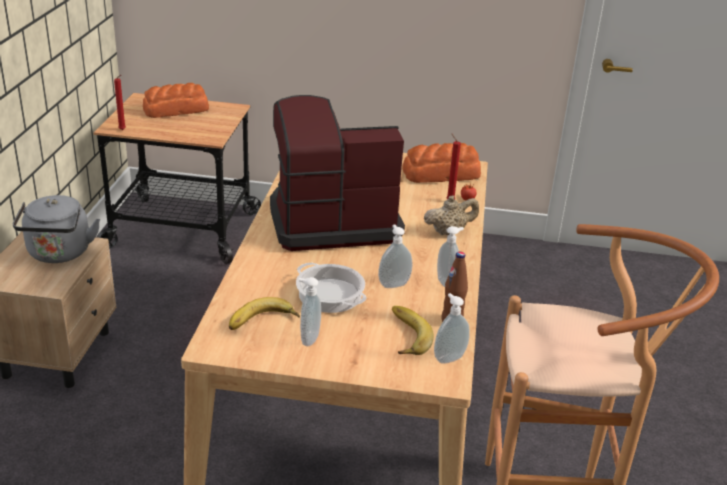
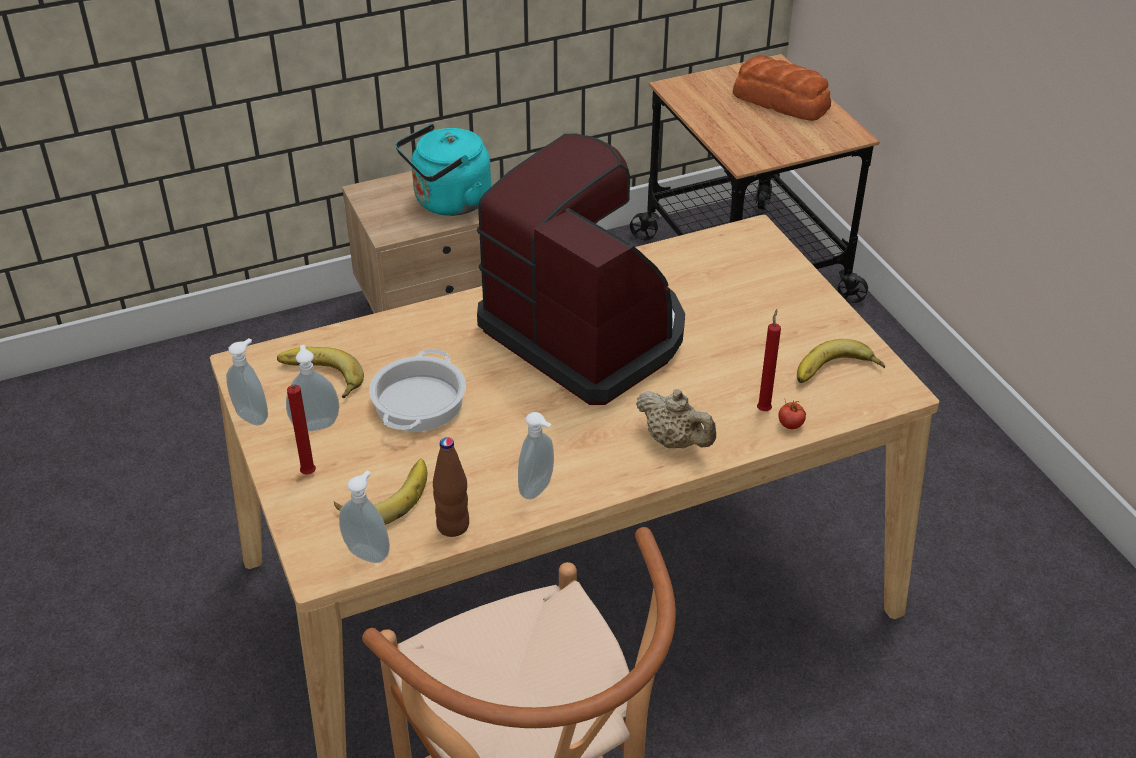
camera: 60 degrees right, 10 degrees up
(59, 254) = (448, 202): grey kettle -> turquoise kettle
(123, 130) = (679, 96): red candle -> red candle (308, 475)
(393, 284) = (491, 443): soap dispenser -> soap dispenser (253, 416)
(442, 174) = (837, 373): bread -> banana

